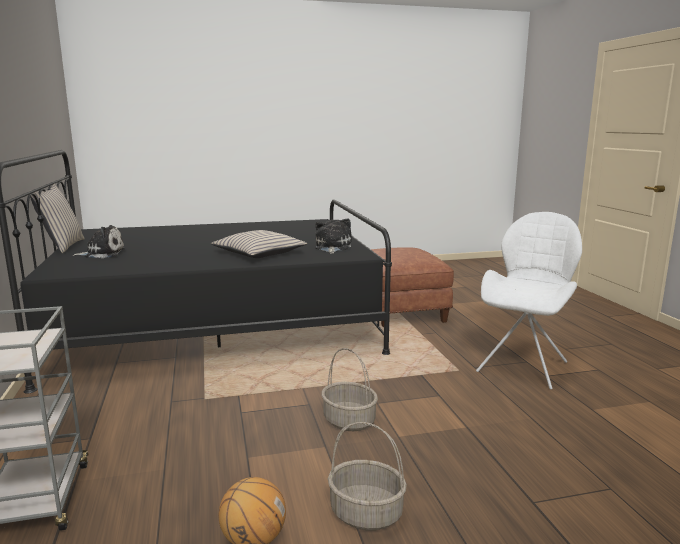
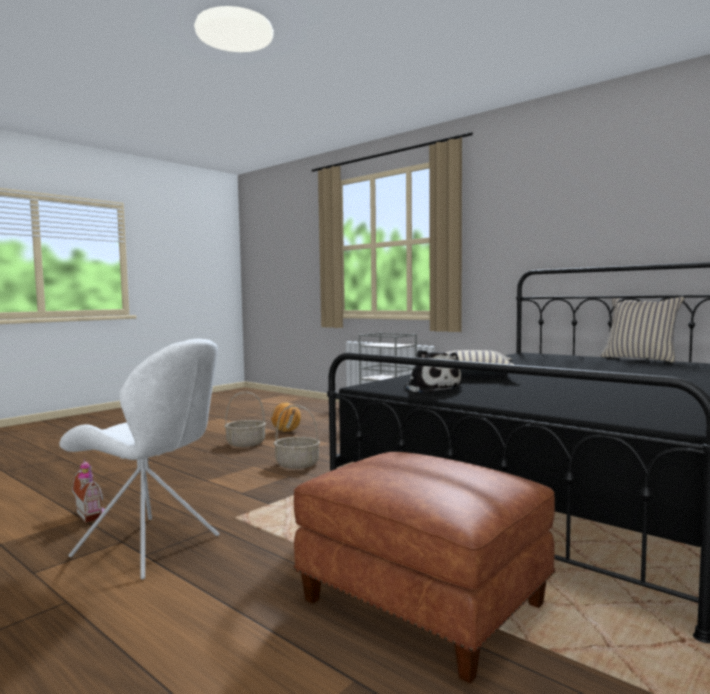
camera: 145 degrees right, 10 degrees down
(102, 254) = (578, 360): plush toy -> none
(523, 365) = (150, 547): white chair -> white chair turned 60 degrees counterclockwise
(584, 411) = (92, 514): none -> toy house

